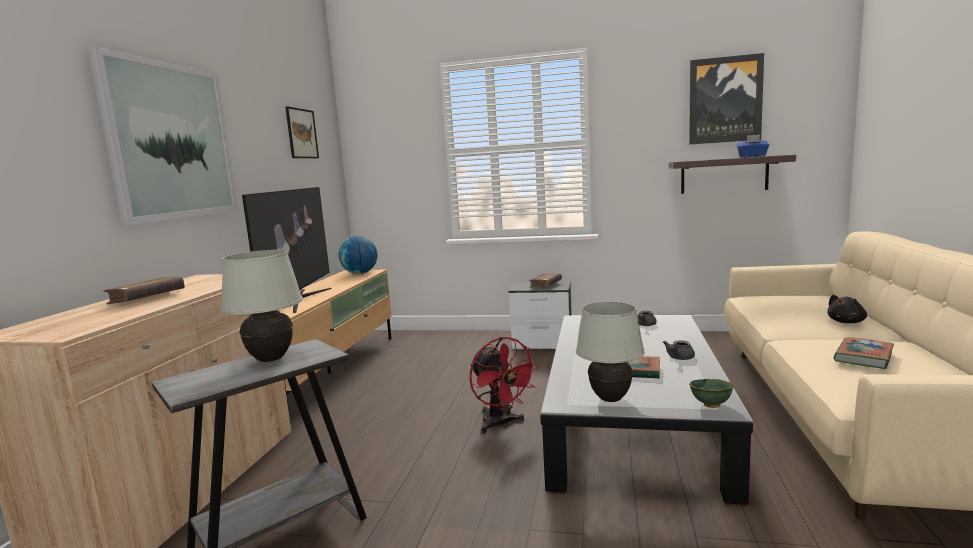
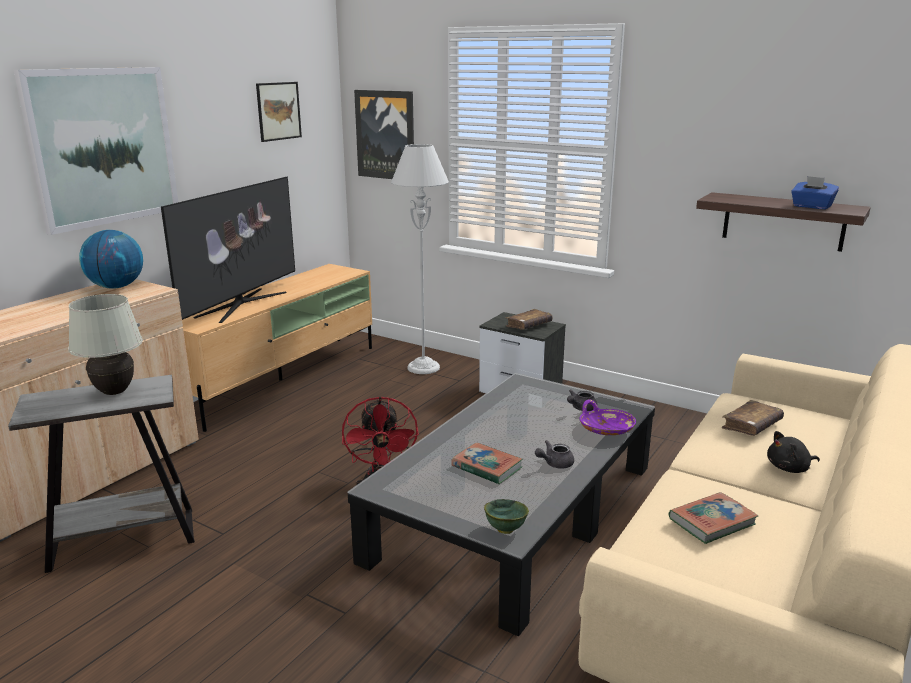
camera: 20 degrees right, 10 degrees up
(147, 298) = (53, 309): brown book -> brown book (751, 426)
(360, 273) = (337, 273): globe -> globe (116, 287)
(448, 343) = (423, 367): none -> grey floor lamp
(610, 399) = (423, 494): white table lamp -> none
(681, 333) = (605, 429): none -> purple bowl
(725, 100) = (798, 117): picture -> picture (385, 135)

